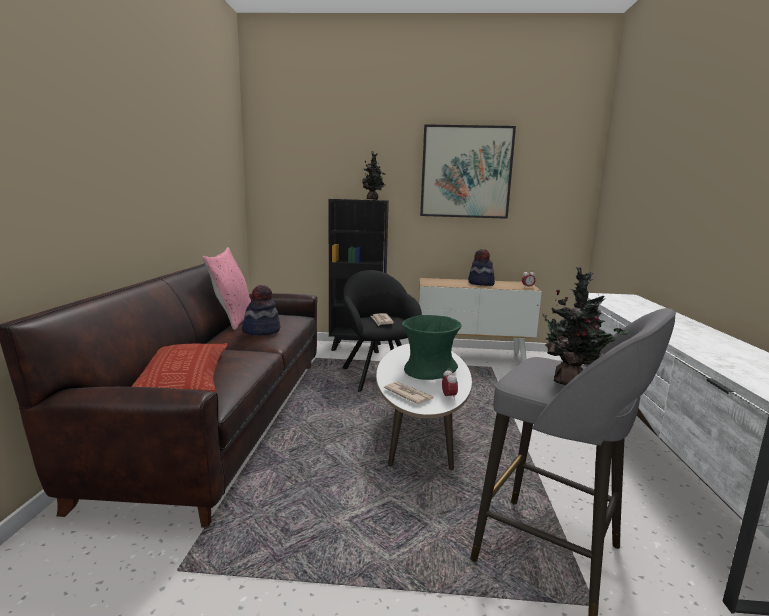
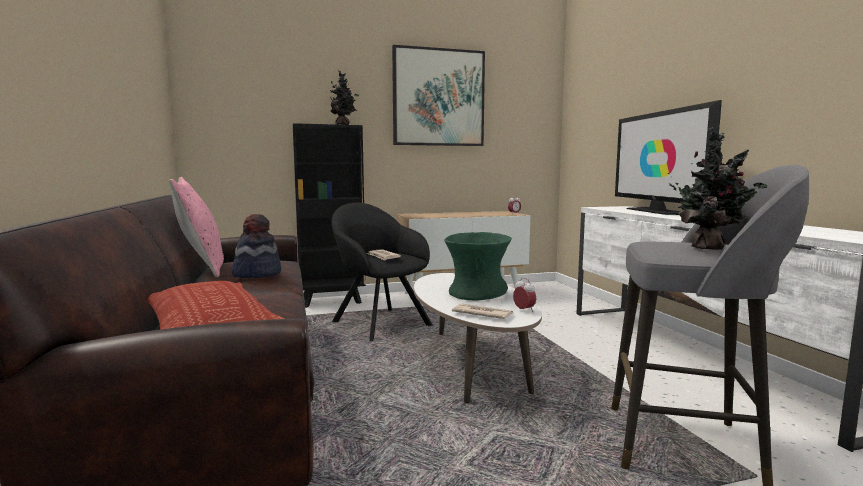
camera: 20 degrees left, 5 degrees down
(480, 284) = (466, 214): hat -> none
(647, 309) = (657, 211): none -> television

